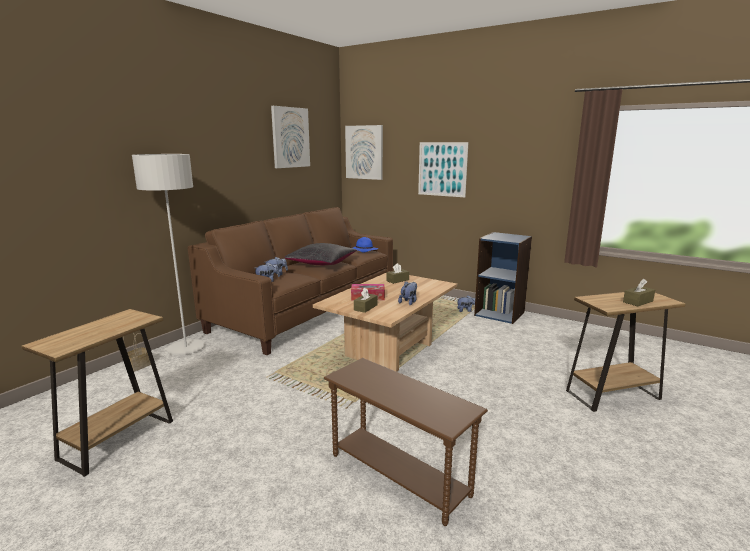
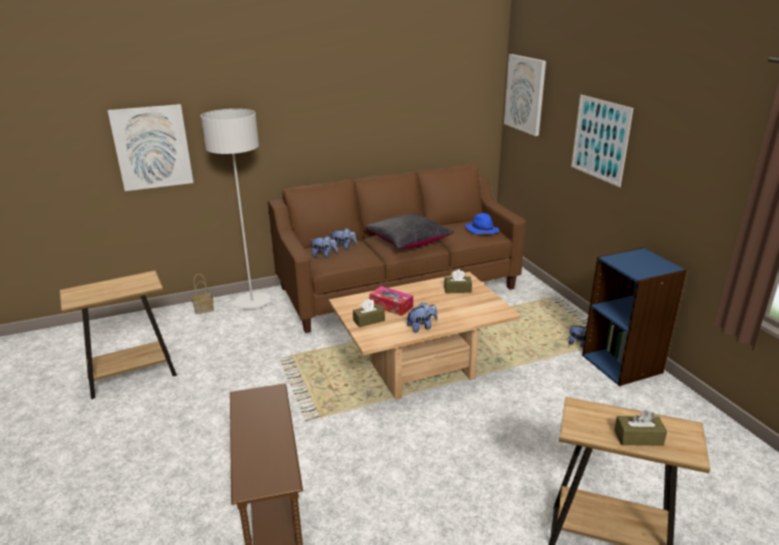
camera: 35 degrees right, 10 degrees up
(290, 137) = (416, 76): picture -> picture (152, 147)

